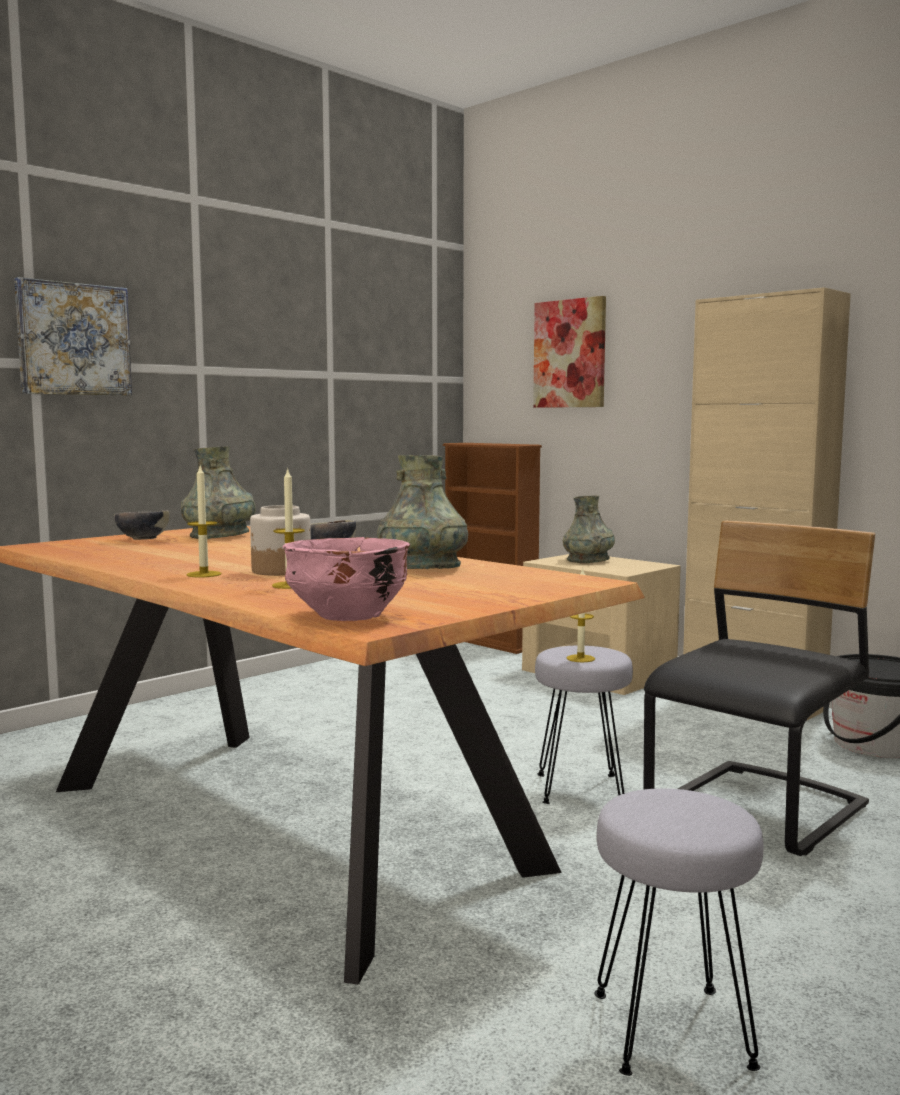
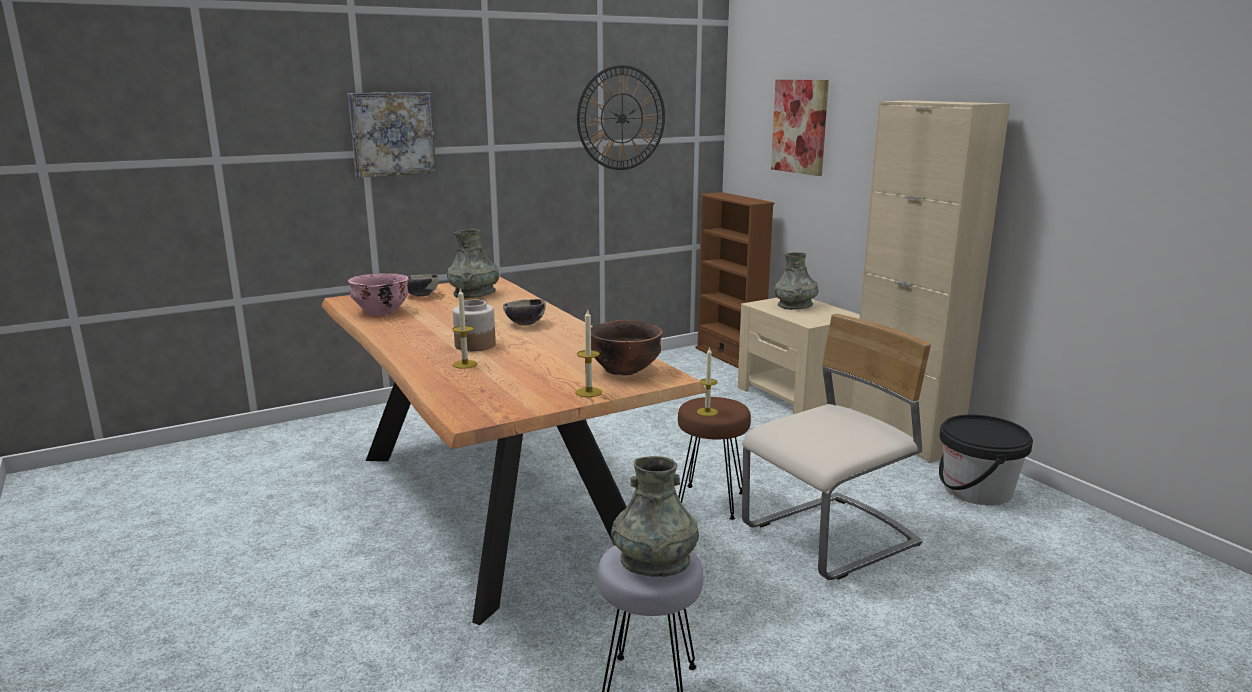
camera: 15 degrees right, 10 degrees up
(204, 574) = (423, 345): candle -> candle (588, 392)
(346, 616) = (466, 405): pink bowl -> pink bowl (380, 312)
(354, 346) = (621, 118): none -> wall clock
(423, 568) = (571, 349): grey vase -> grey vase (655, 561)
(525, 579) = (625, 370): none -> brown bowl
(581, 789) = (711, 502): grey stool -> brown stool
(759, 811) = (831, 538): black chair -> beige chair

